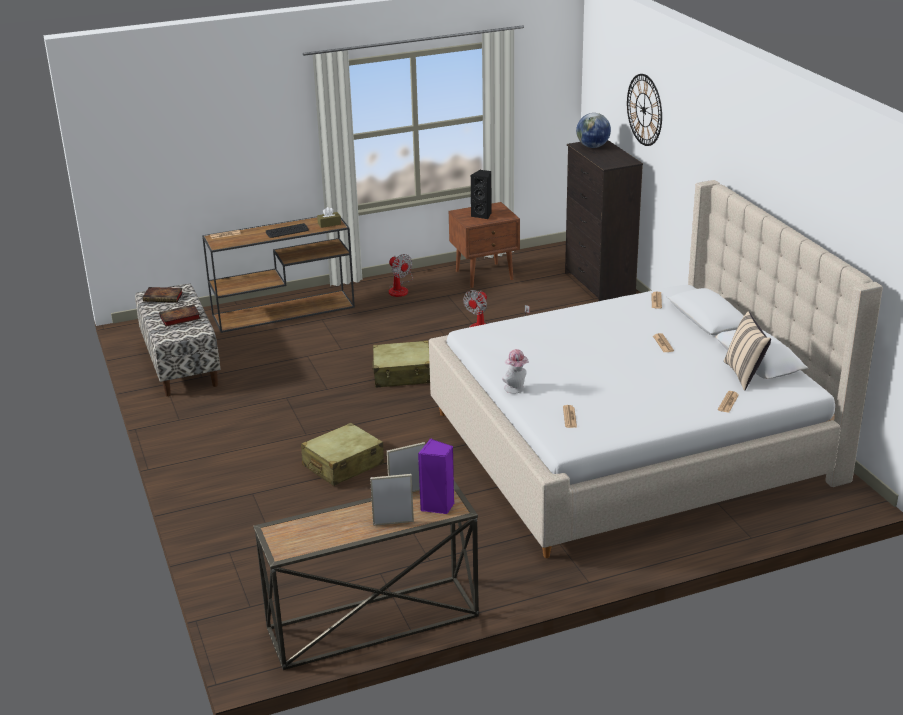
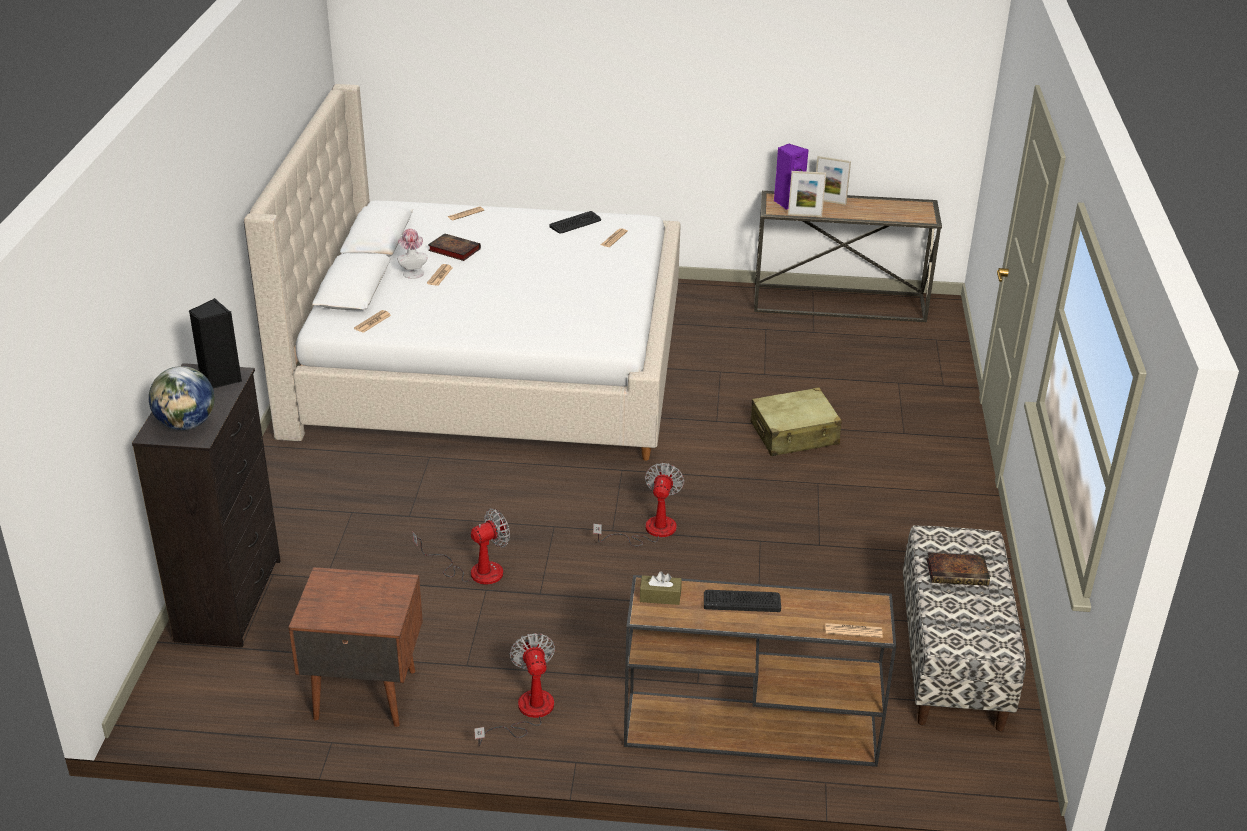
camera: 155 degrees left, 5 degrees up
(164, 297) = (976, 631): book -> book (453, 250)
(403, 374) = (649, 531): beige suitcase -> fan
(482, 215) = (358, 598): black speaker -> black speaker (220, 379)
(516, 389) = (634, 273): hat -> hat (412, 272)
(621, 422) = (575, 223): none -> keyboard
(644, 110) = (142, 308): wall clock -> none
(745, 374) = (414, 229): beige pillow -> none

